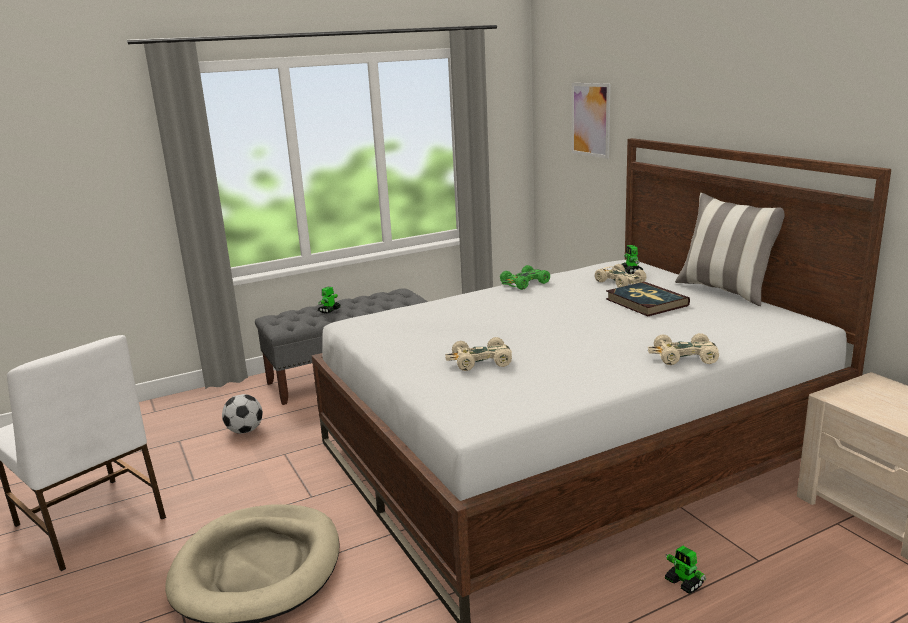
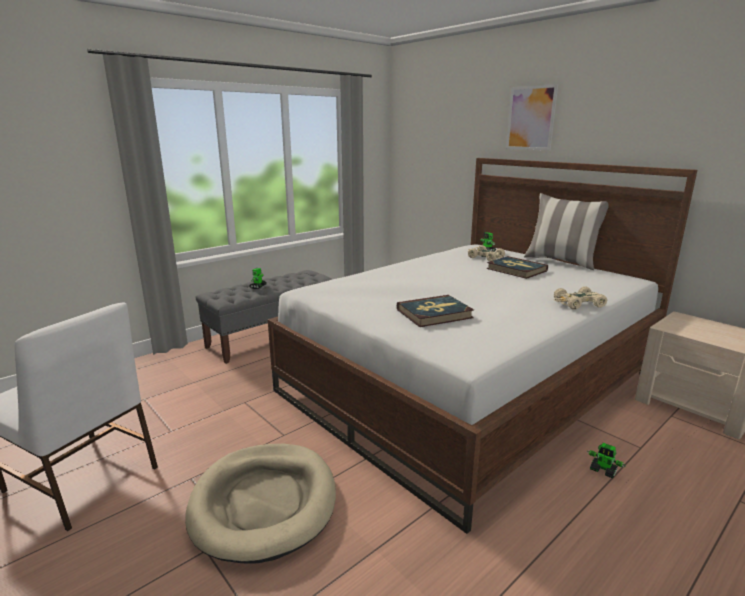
camera: 15 degrees left, 0 degrees up
(245, 431) = (201, 386): football -> none
(480, 362) = (434, 314): beige toy car -> book
(524, 283) = (418, 260): green toy car -> none
(590, 119) = (442, 146): picture -> picture (531, 118)

